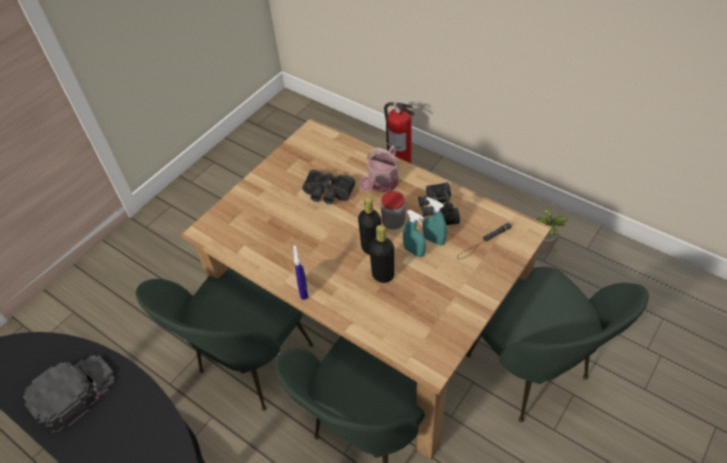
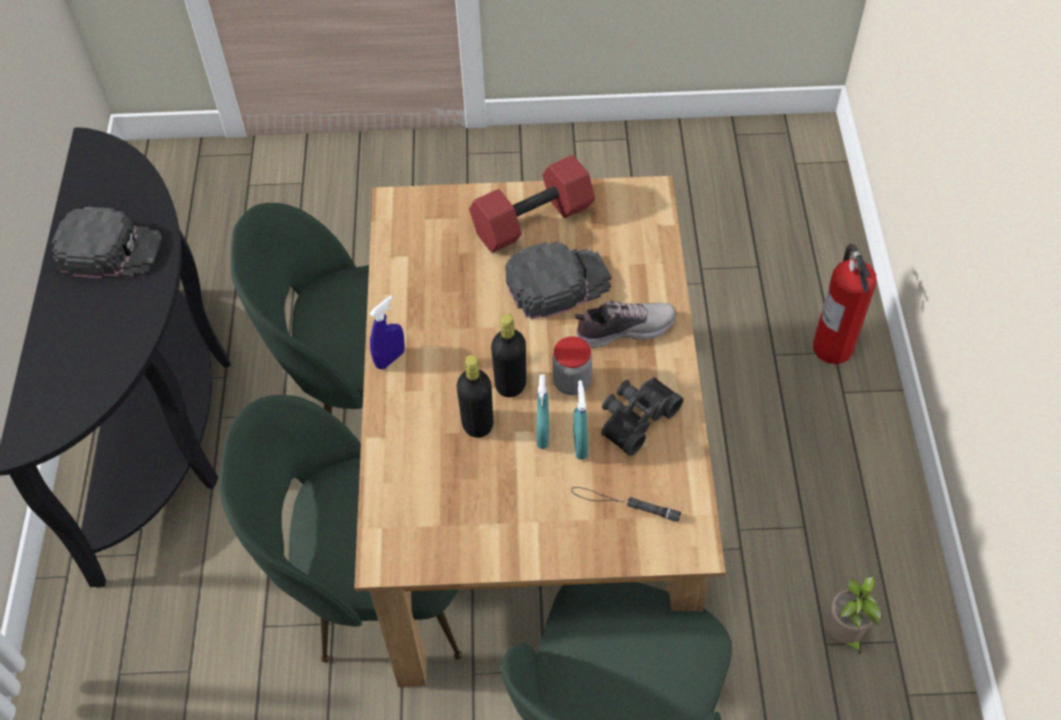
camera: 50 degrees right, 5 degrees up
(280, 182) = (532, 222): none -> red dumbbell
(327, 194) = (557, 282): black binoculars -> black cap
(381, 185) = (623, 329): watering can -> shoe

